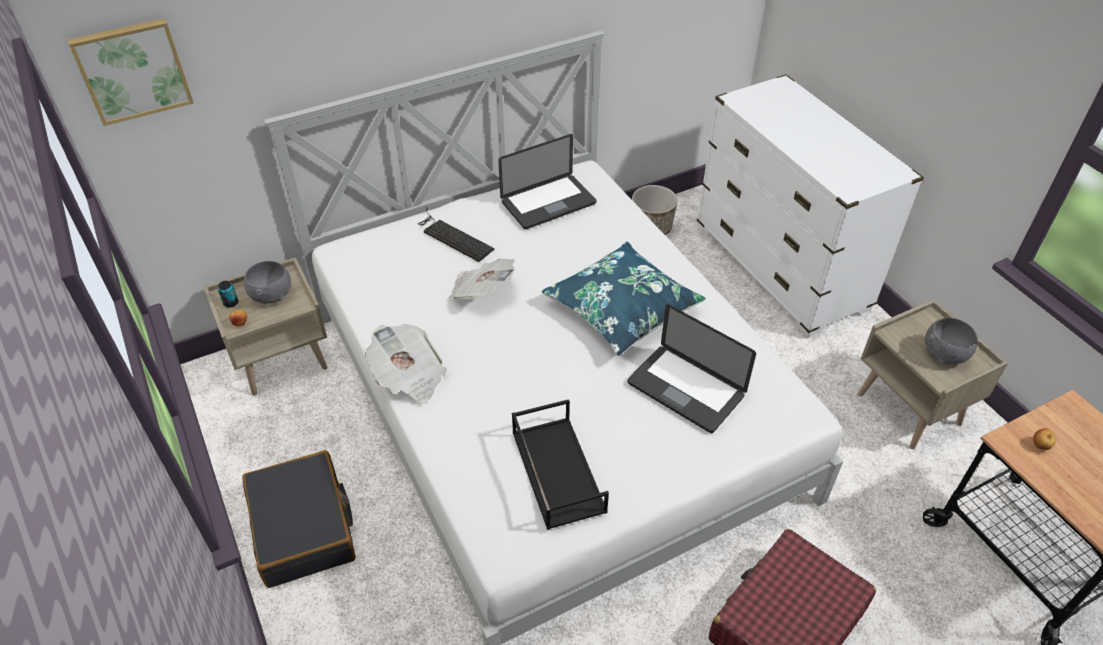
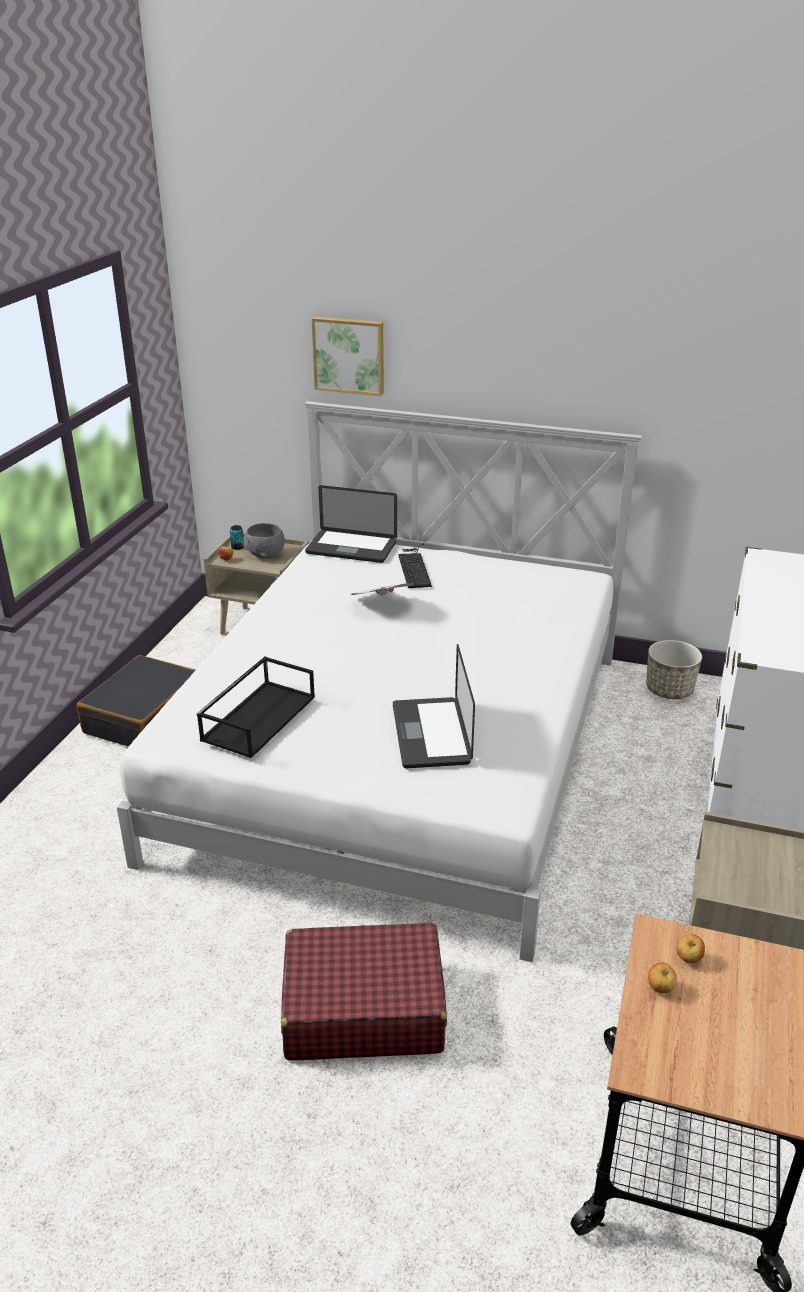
camera: 45 degrees right, 15 degrees down
(132, 70) = (226, 325): picture -> picture (349, 355)
(409, 377) = (258, 622): newspaper -> none
(548, 203) = (520, 580): laptop -> laptop (351, 548)
(622, 308) = (468, 664): blue pillow -> none
(945, 354) = (755, 878): grey bowl -> none
(1055, 478) = (660, 989): none -> apple

